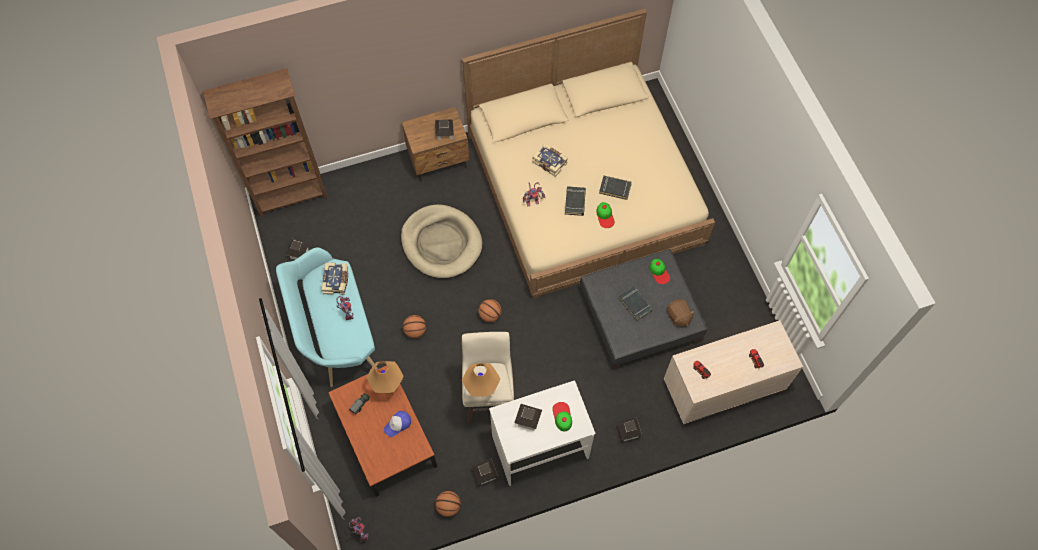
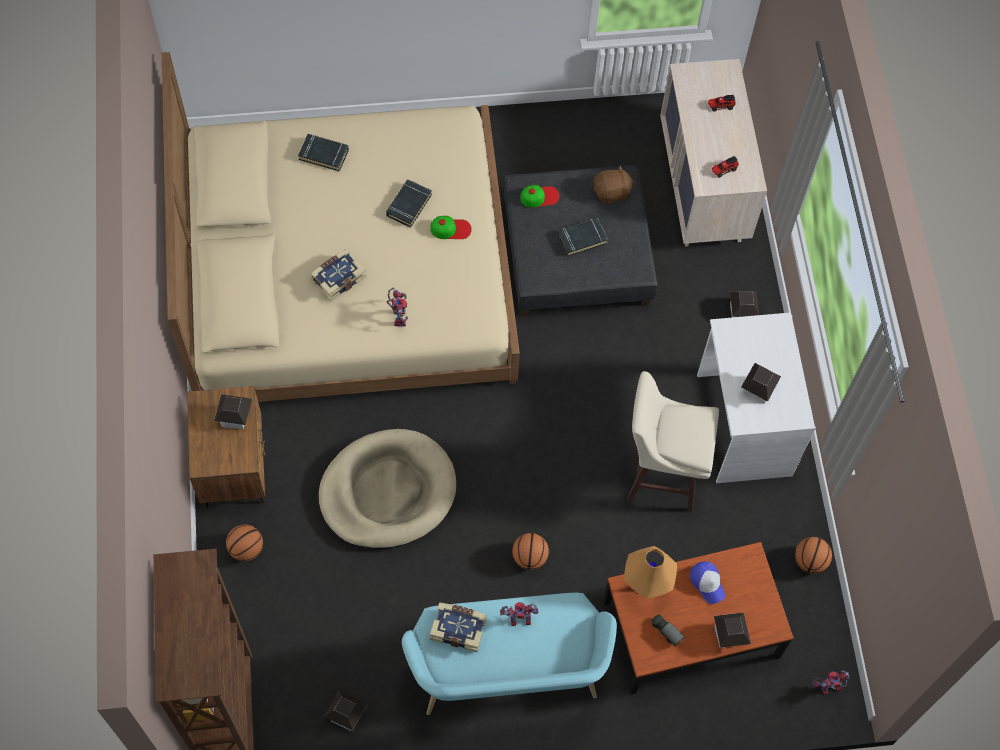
camera: 80 degrees left, 0 degrees up
(482, 389) = (698, 441): orange table lamp -> none
(485, 474) = (771, 503): toy house -> toy house (729, 635)
(490, 315) = (528, 447): basketball -> basketball (246, 549)
(562, 416) = (760, 346): cap -> none
(575, 202) = (417, 261): black book -> black book (324, 154)

